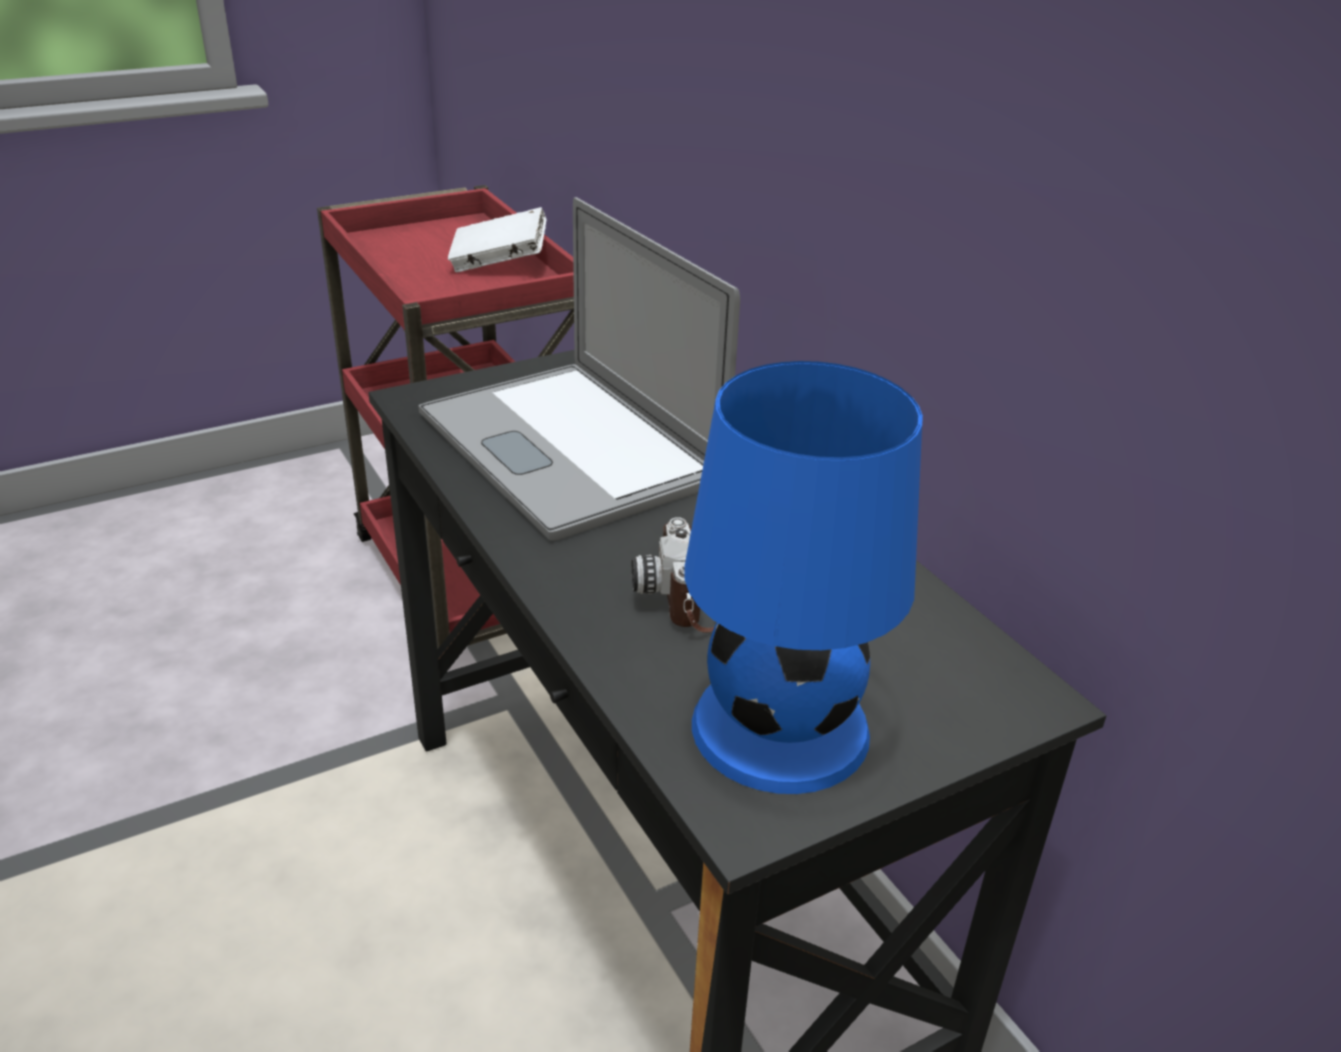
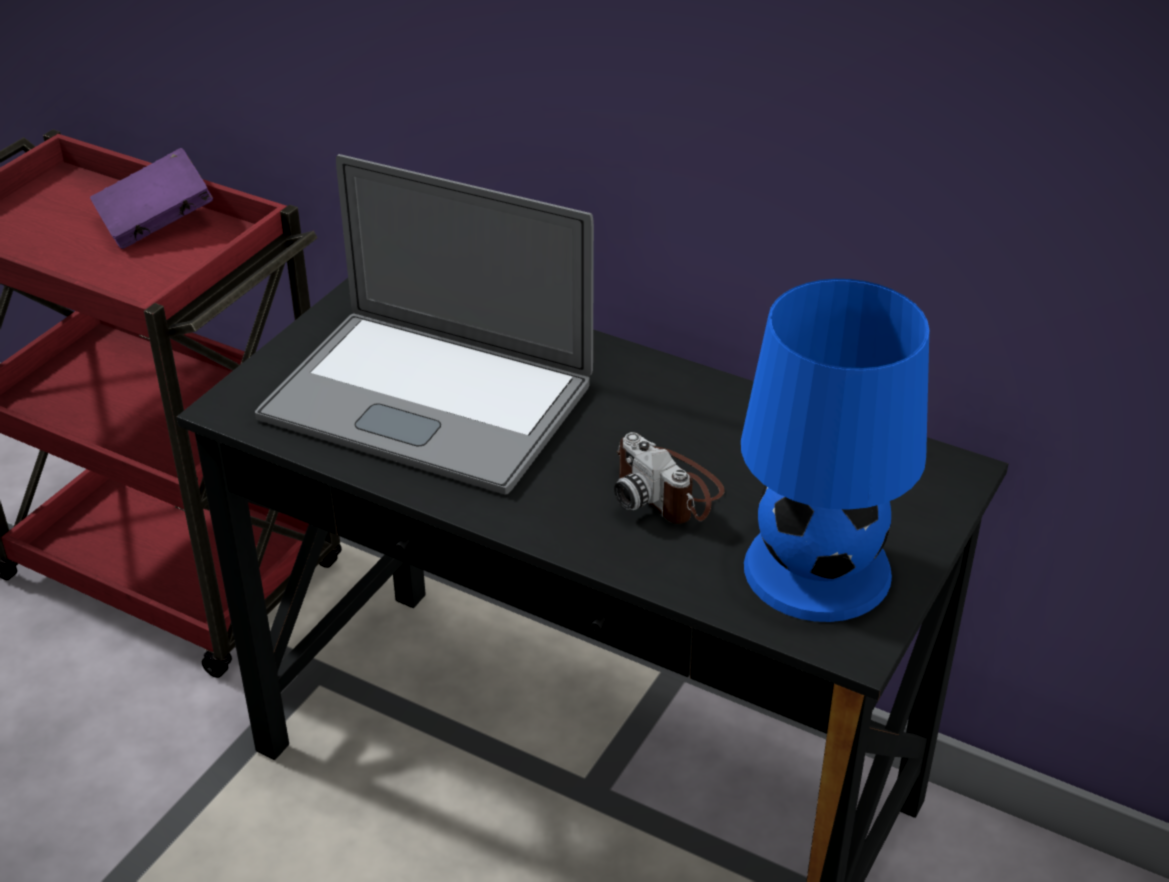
camera: 30 degrees left, 5 degrees up
(499, 264) = (156, 223): white book -> purple book

